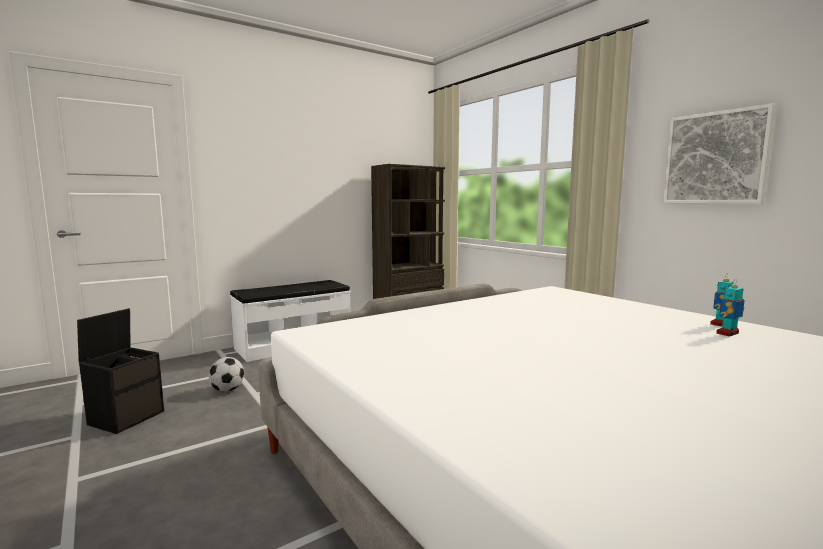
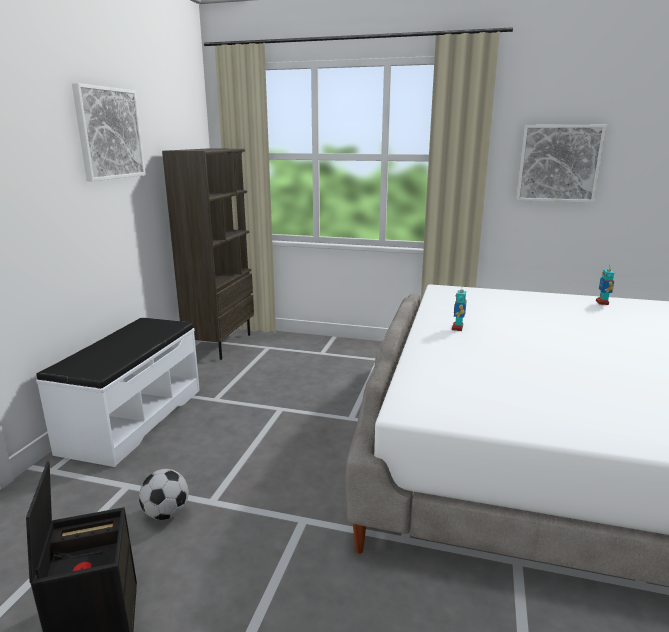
camera: 40 degrees left, 10 degrees up
(323, 151) = (109, 133): none -> picture
(728, 333) = (623, 311): toy robot -> toy robot (458, 328)

